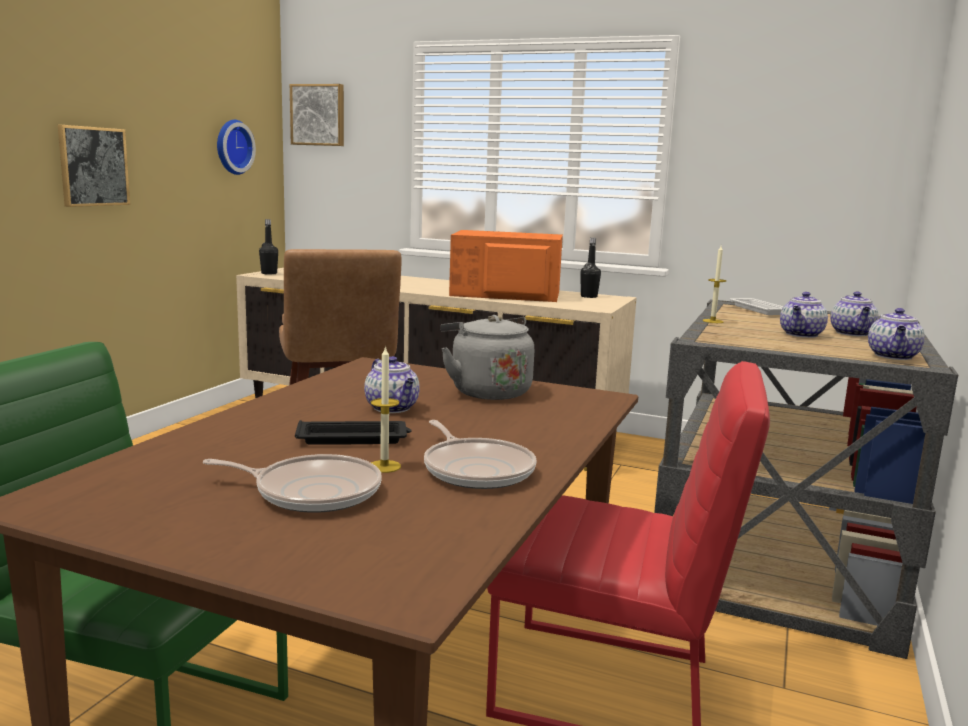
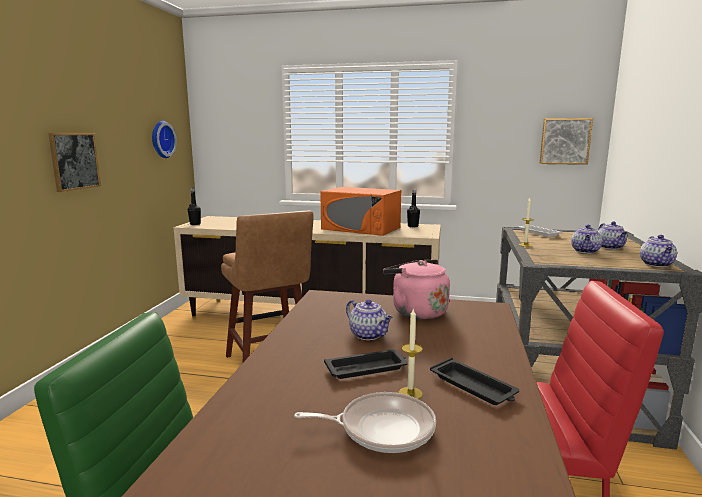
camera: 10 degrees left, 0 degrees up
(318, 115) = (216, 115): picture -> picture (565, 141)
(476, 469) = (473, 387): frying pan -> black tray
(487, 391) = (416, 311): grey kettle -> pink kettle
(505, 293) = (361, 228): orange microwave -> orange microwave turned 150 degrees counterclockwise

